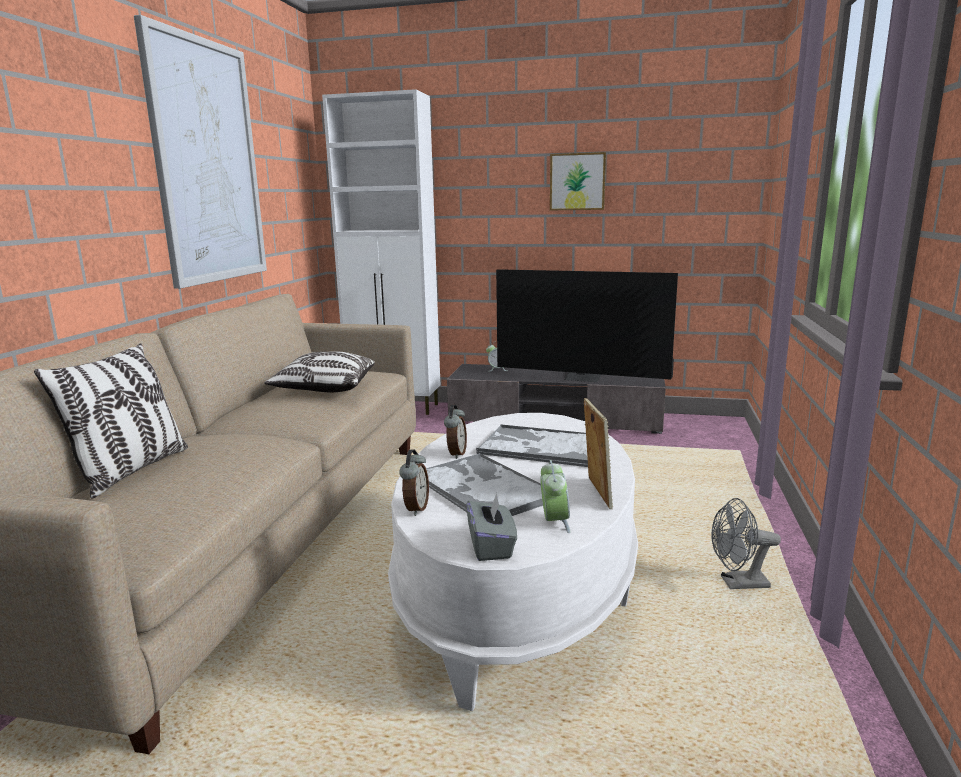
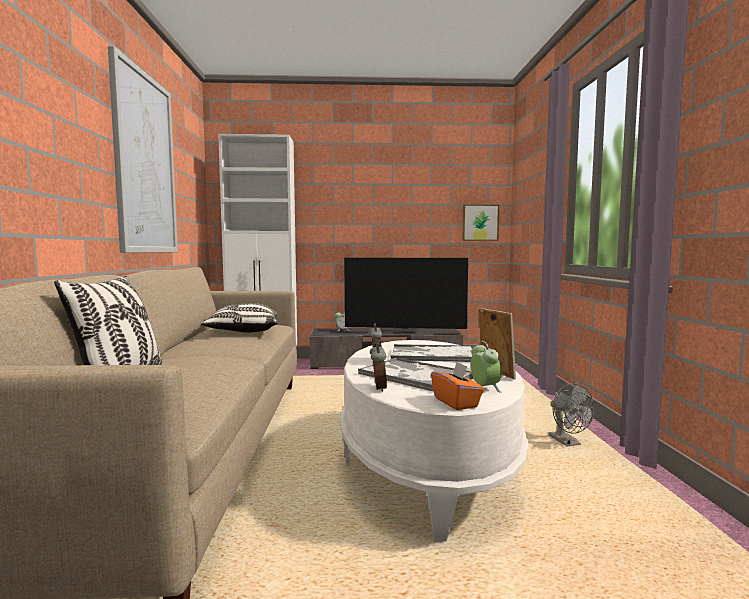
camera: 15 degrees left, 10 degrees down
(491, 546) = (456, 403): grey tissue box -> orange tissue box
(577, 182) = (394, 202): picture -> picture (480, 222)
(737, 584) = (568, 443): grey fan -> grey fan turned 90 degrees counterclockwise

